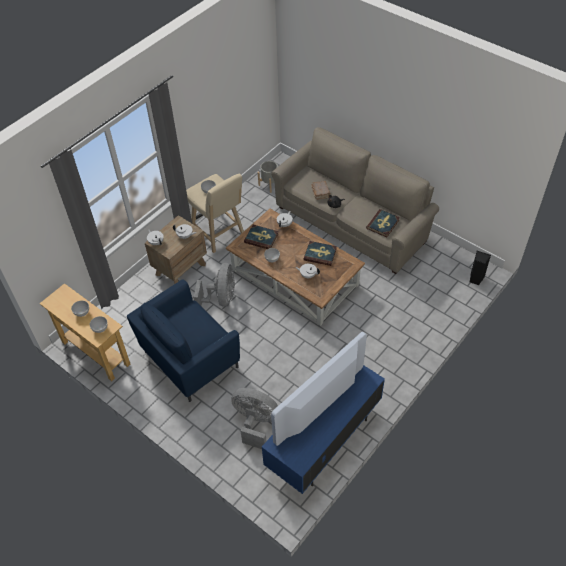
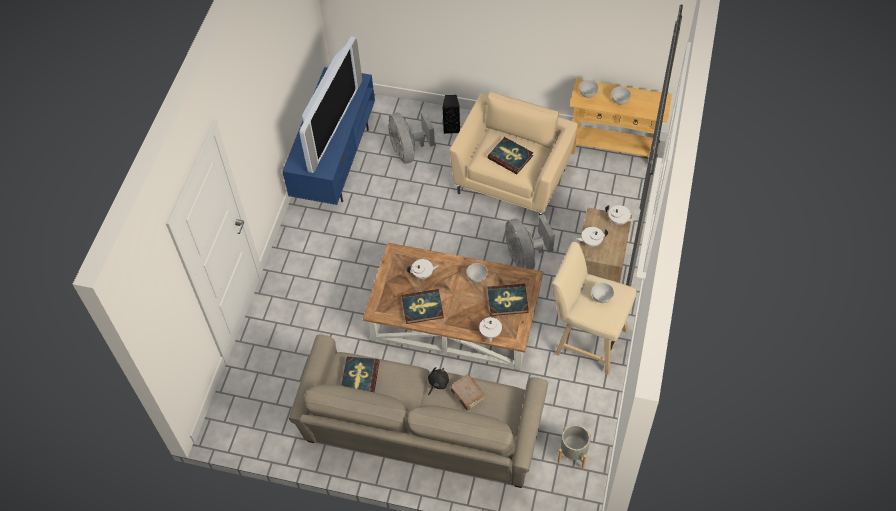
camera: 155 degrees right, 5 degrees up
(189, 360) = (513, 180): blue armchair -> beige armchair
(192, 323) = (510, 157): none -> book
(255, 423) = (408, 151): grey fan -> grey fan turned 75 degrees clockwise
(475, 279) = (225, 410): black speaker -> black speaker (452, 127)

